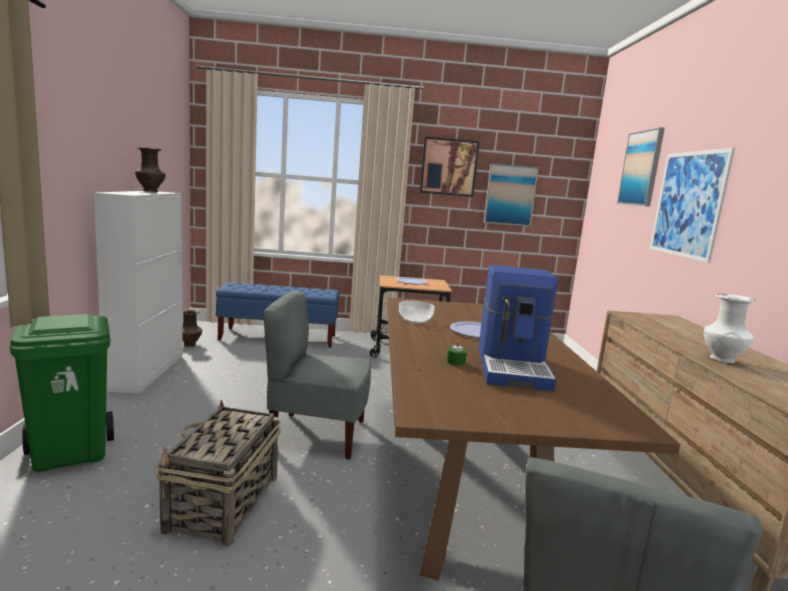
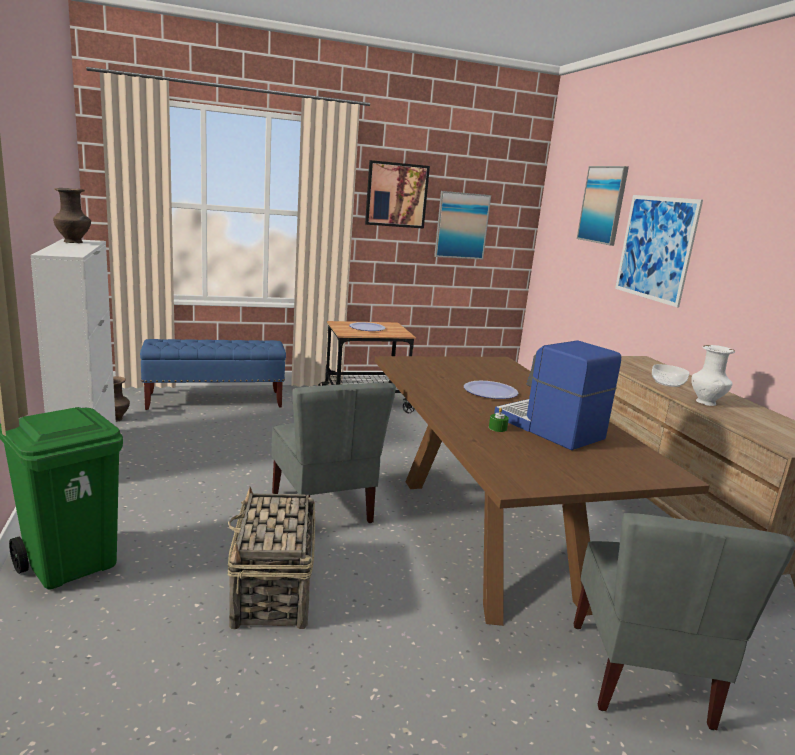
camera: 15 degrees left, 5 degrees up
(317, 434) = (323, 508): grey chair -> grey chair turned 105 degrees counterclockwise
(415, 319) = (424, 382): bowl -> bowl (667, 383)
(513, 367) = (548, 428): coffee machine -> coffee machine turned 150 degrees clockwise

